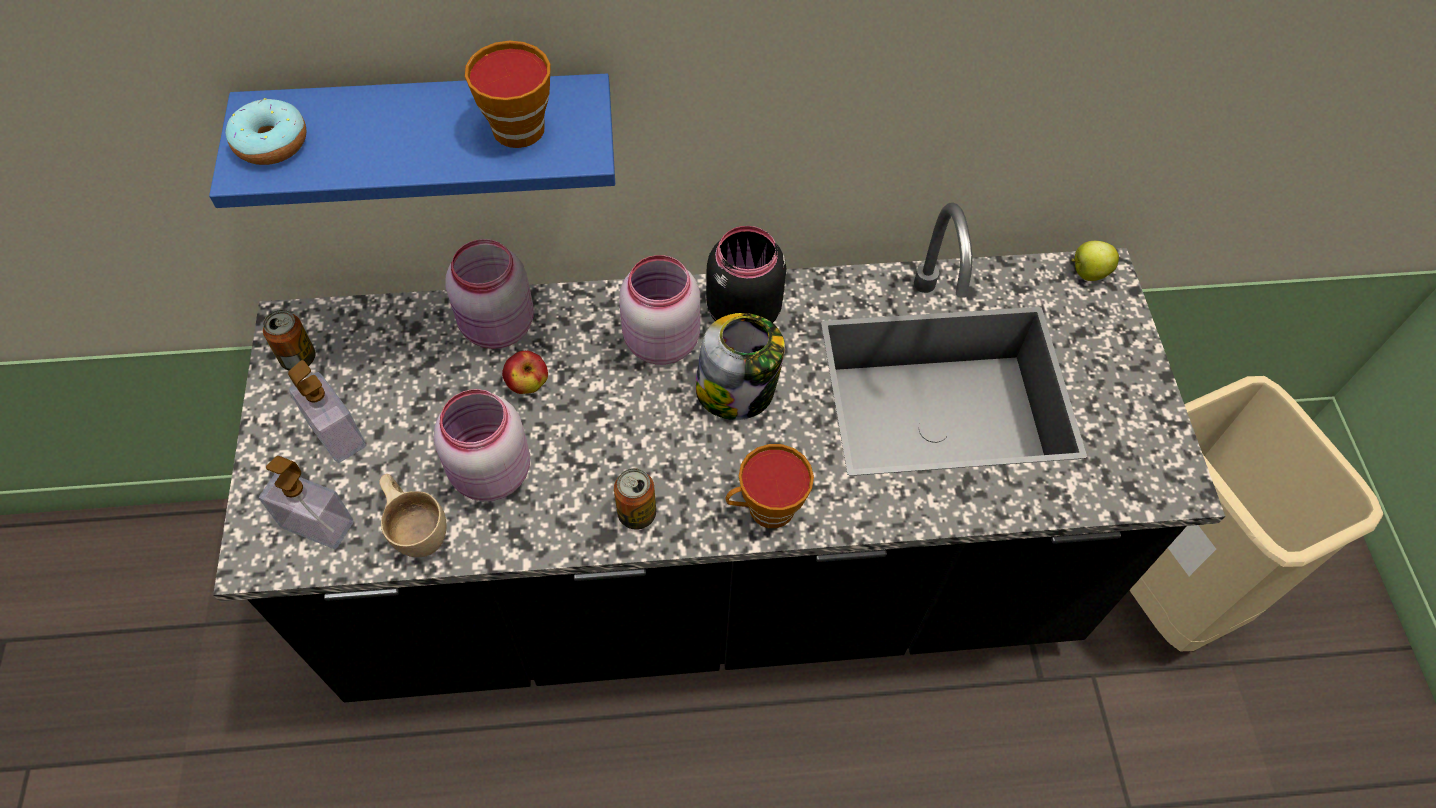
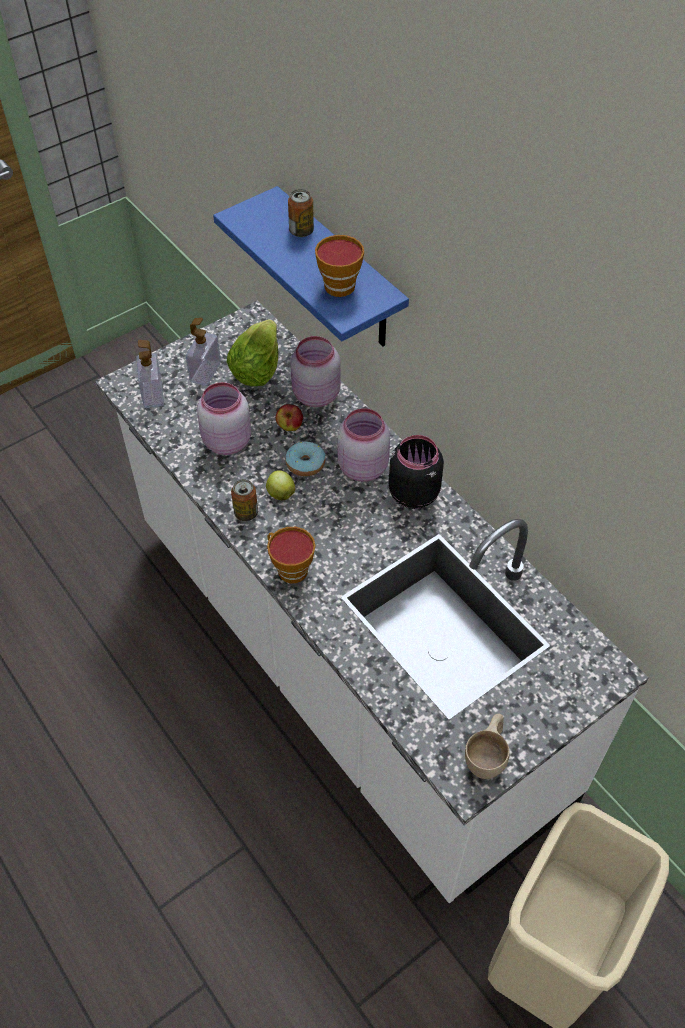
camera: 60 degrees right, 5 degrees down
(271, 143) = (258, 214): donut -> donut (305, 464)
(298, 358) = (236, 333): can -> can (301, 231)
(389, 368) = (257, 368): none -> lettuce
(417, 527) = (177, 430): beige cup -> beige cup (488, 756)
(711, 582) = (342, 661): black counter -> white counter
(737, 391) = (357, 518): jar -> none
(1087, 273) = (603, 661): apple -> apple (280, 493)

